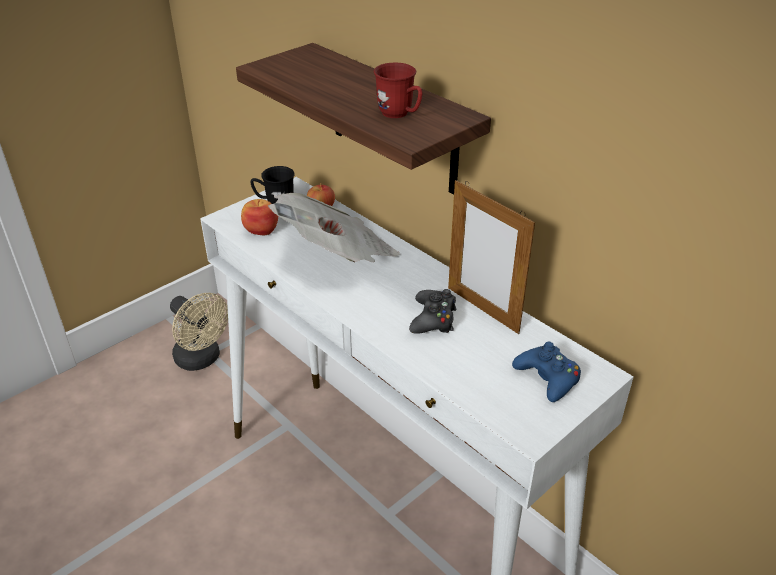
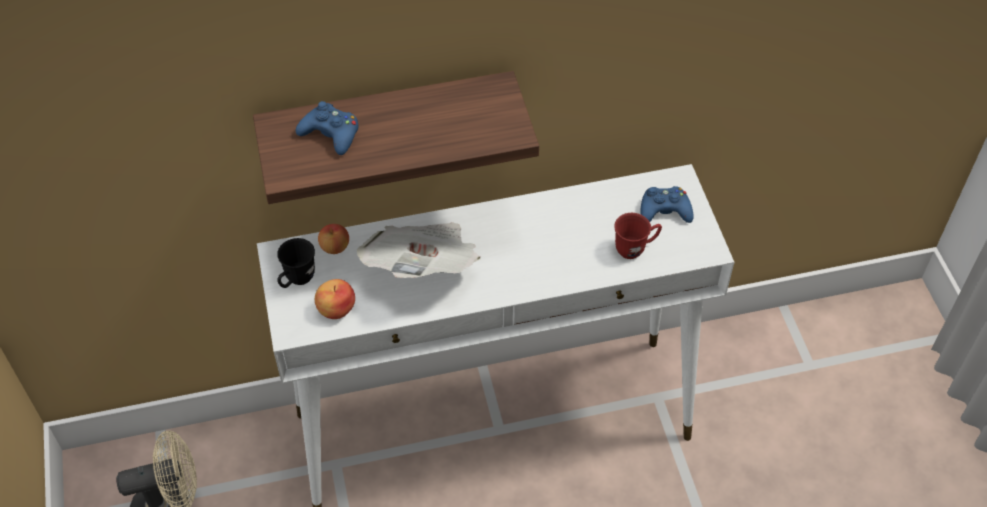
camera: 60 degrees left, 15 degrees up
(322, 70) = (331, 134): none -> blue game controller
(400, 115) = (468, 122): red mug -> red mug (635, 248)
(433, 319) = (556, 243): black game controller -> none
(482, 309) = (566, 207): picture frame -> none

